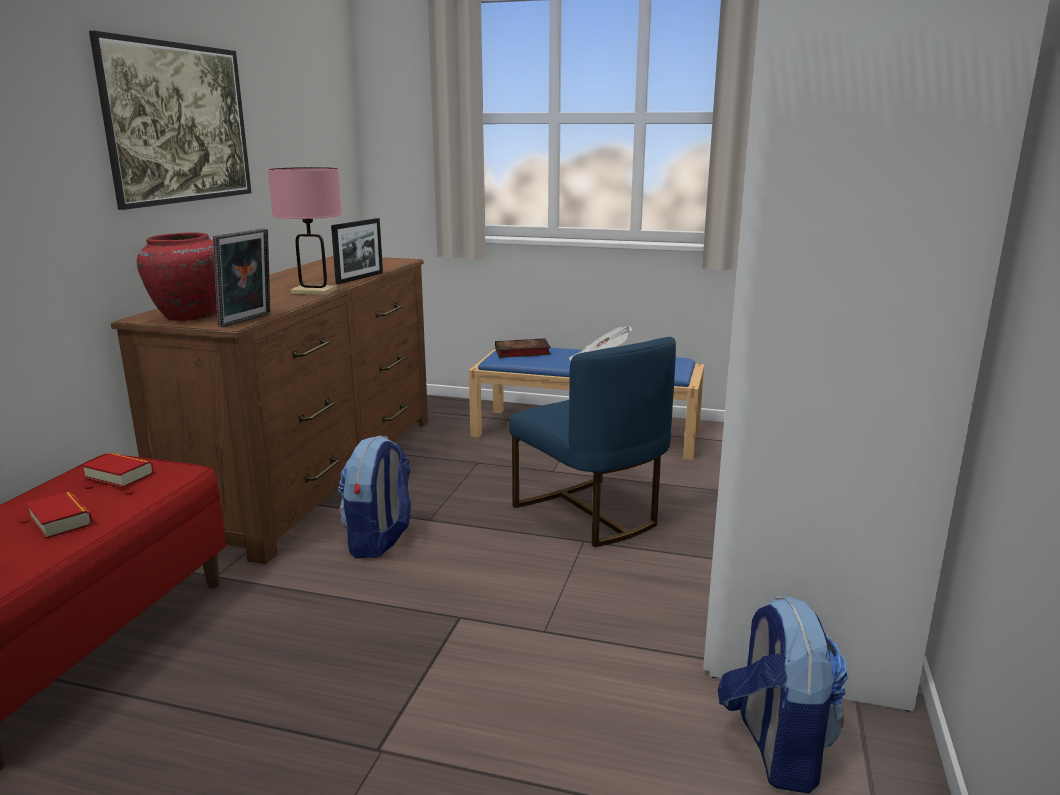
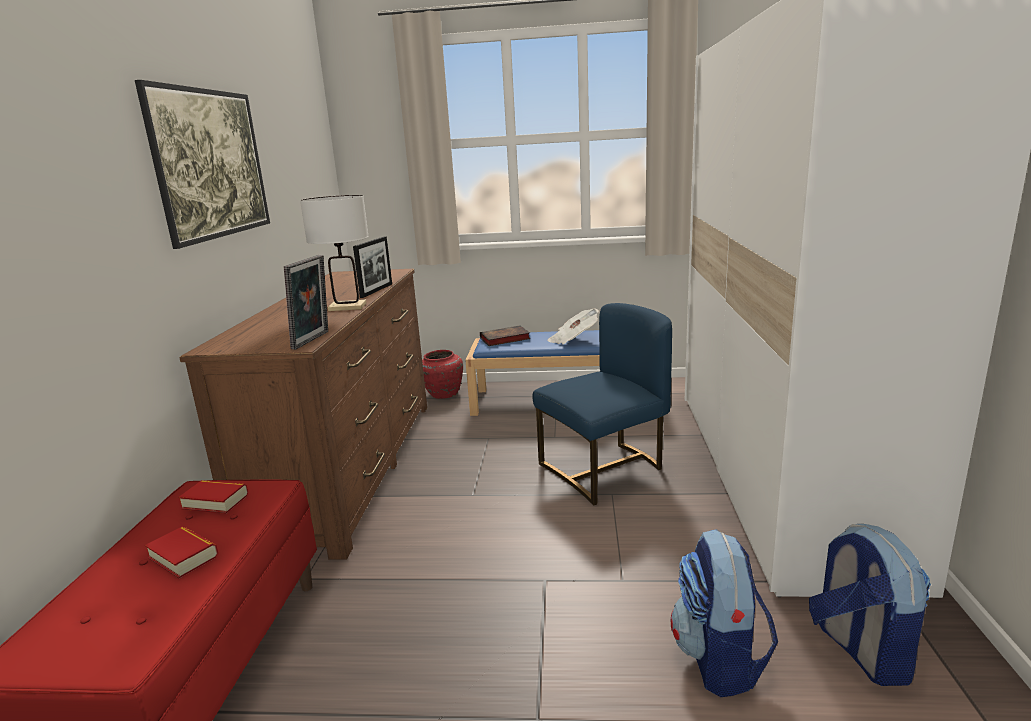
camera: 10 degrees left, 0 degrees up
(190, 316) = (253, 342): red vase -> red vase (443, 394)
(313, 291) = (347, 307): pink table lamp -> white table lamp
(379, 541) = (439, 521): backpack -> backpack (719, 659)
(590, 514) = (604, 469): blue chair -> blue chair turned 75 degrees counterclockwise

